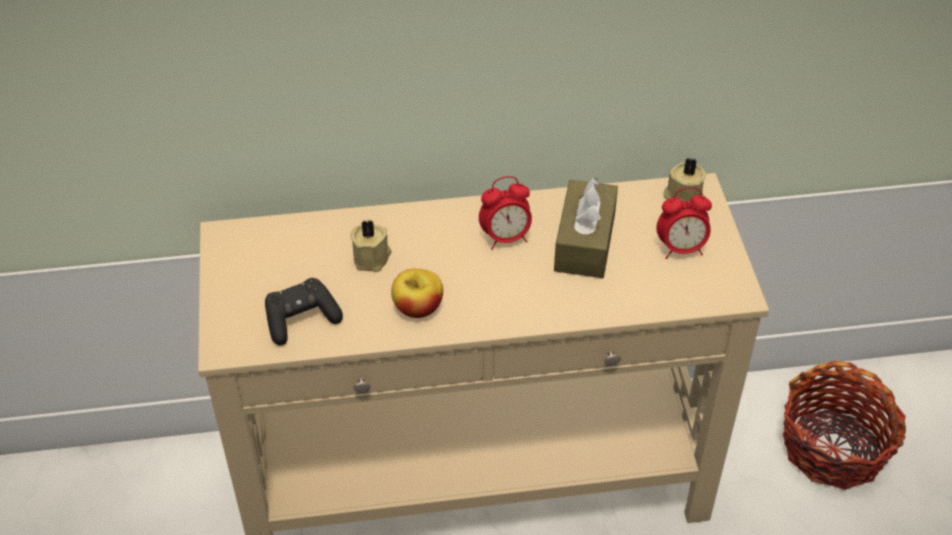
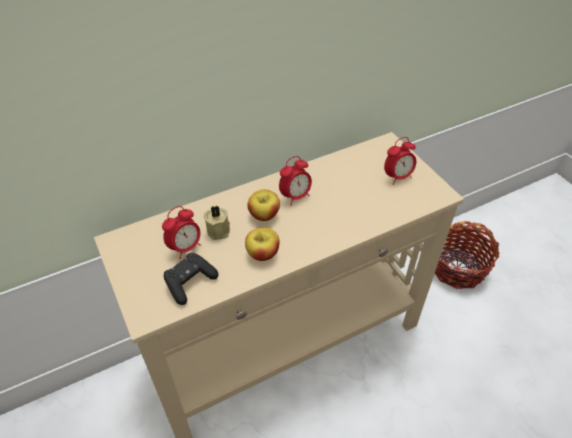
camera: 20 degrees left, 0 degrees up
(315, 270) = (185, 248): none -> alarm clock
(446, 253) = (264, 215): none -> apple
(584, 242) = (342, 187): brown tissue box -> none
(682, 196) = (382, 148): beige candle -> none

